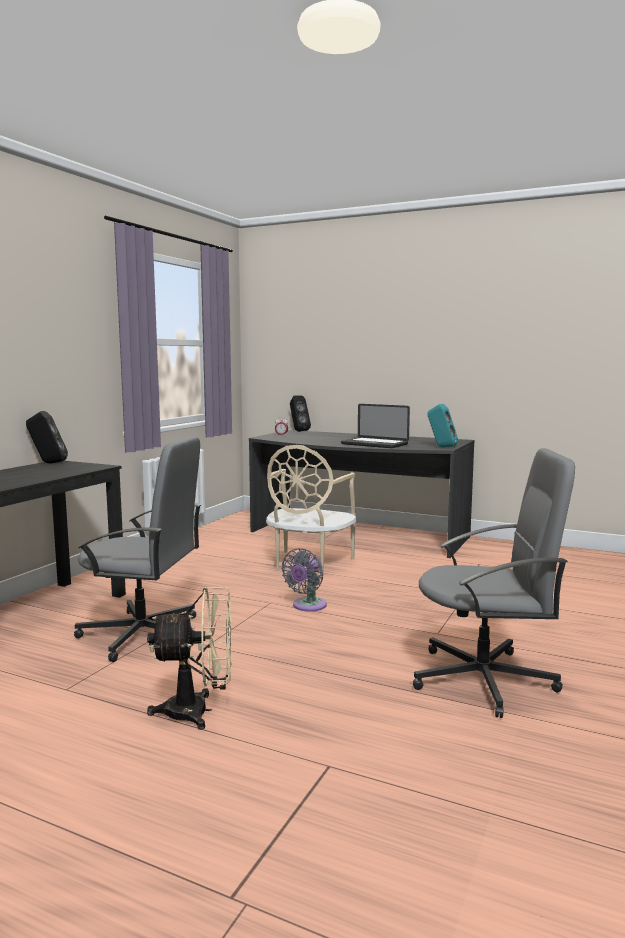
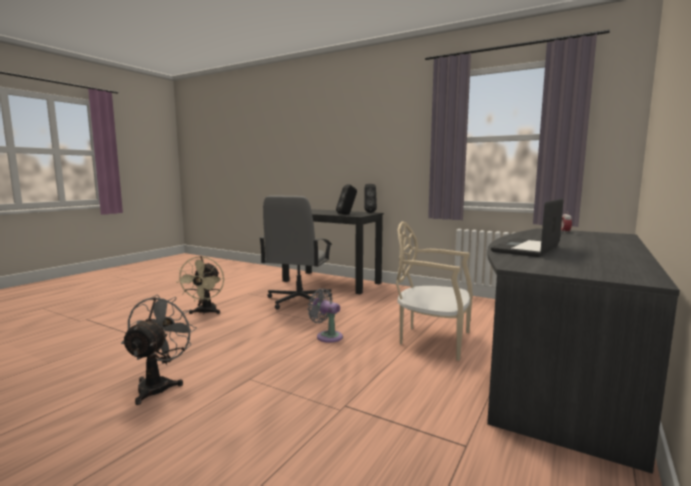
camera: 95 degrees right, 0 degrees up
(298, 431) = (625, 236): black speaker -> black speaker (347, 214)
(441, 447) = (527, 266): turquoise speaker -> none
(485, 680) = (159, 385): grey office chair -> grey fan

